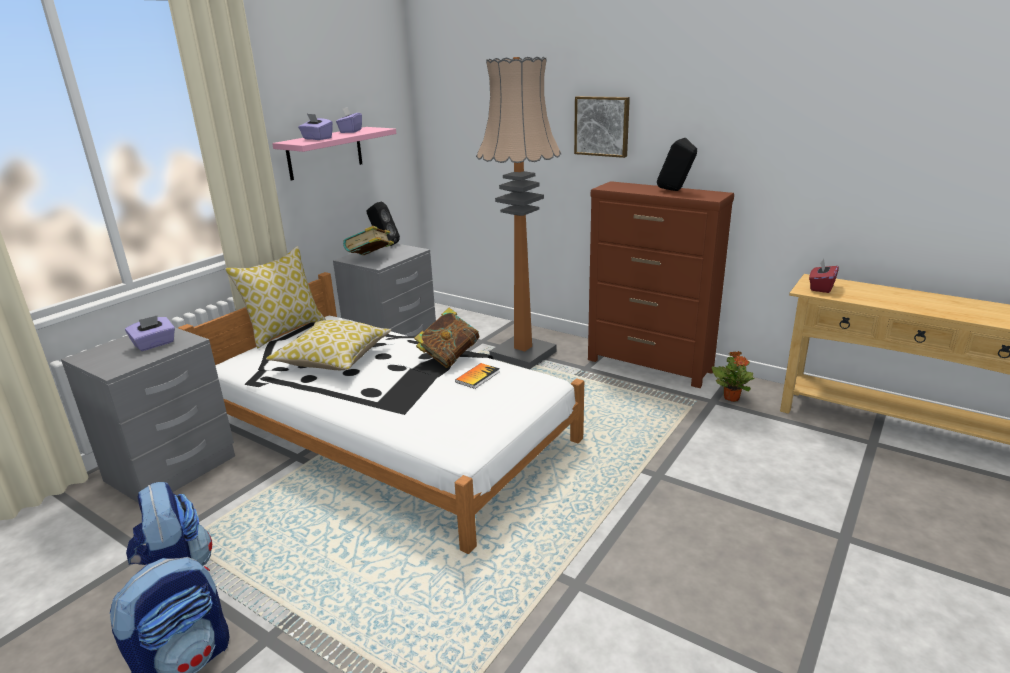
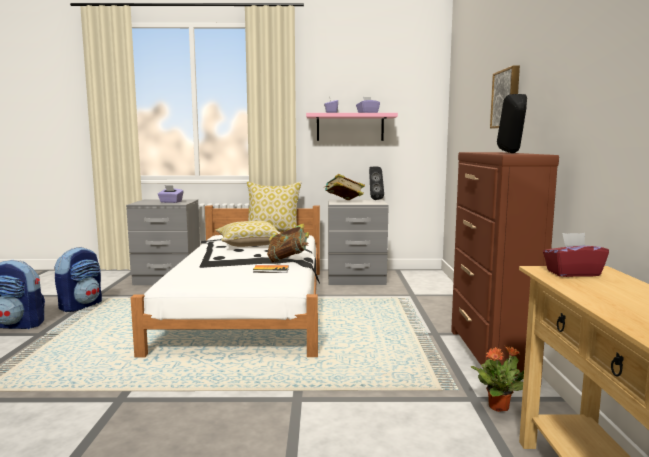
camera: 55 degrees right, 15 degrees down
(523, 355) = (416, 310): floor lamp -> none

